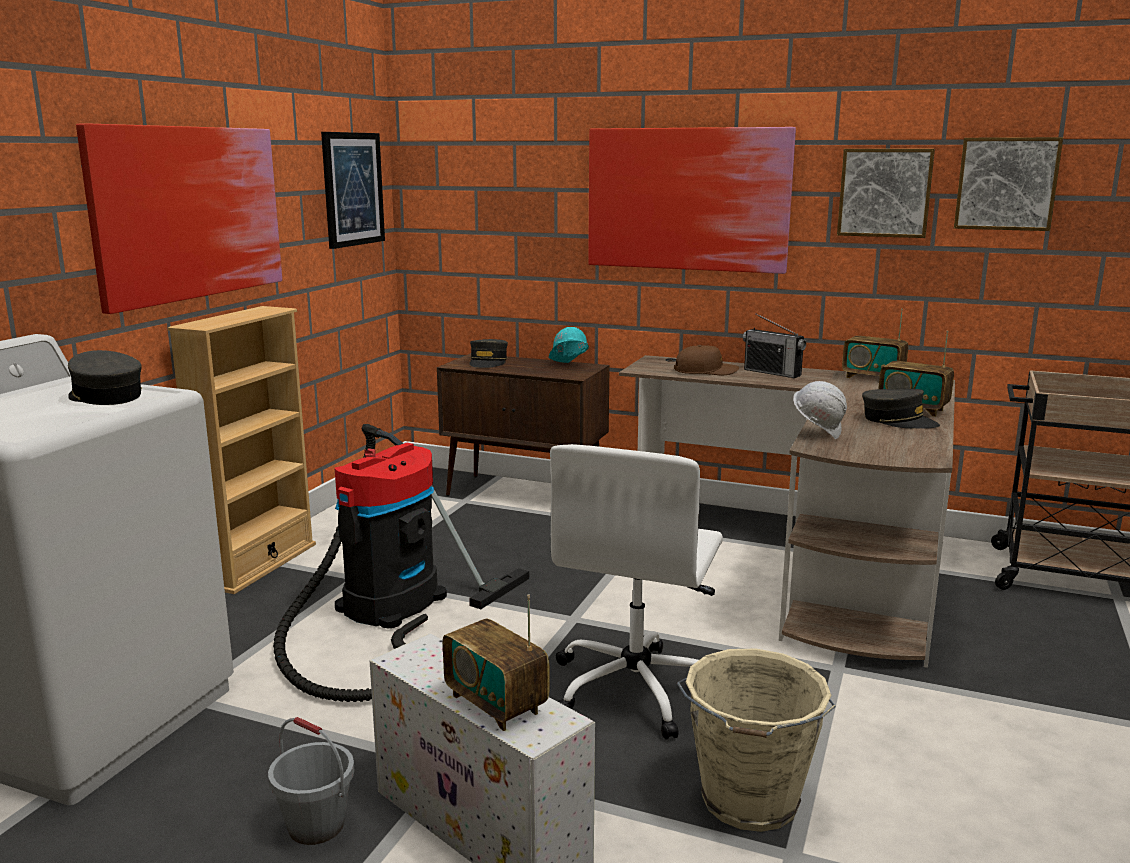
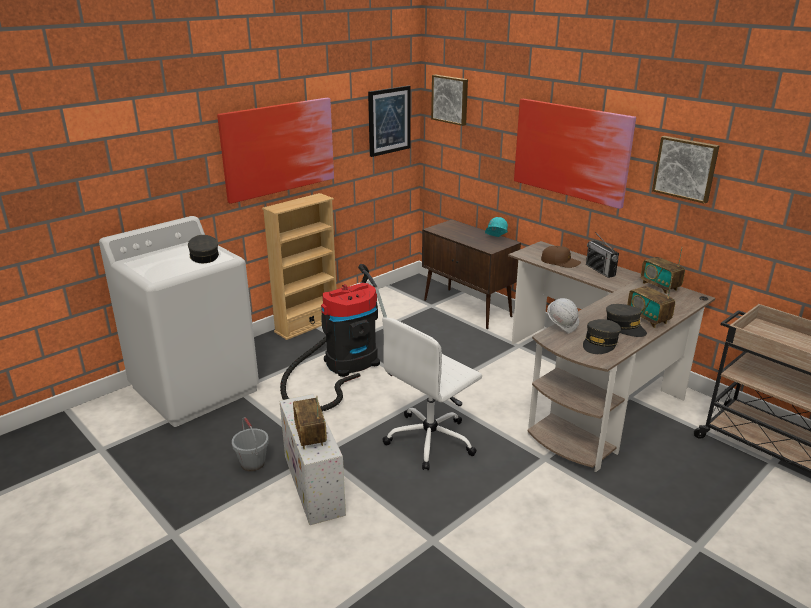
camera: 25 degrees right, 10 degrees up
(488, 362) = (453, 229): grey cap -> grey cap (600, 343)
(749, 802) = (435, 511): beige bucket -> none
(1006, 183) = (762, 177): picture -> picture (450, 99)

